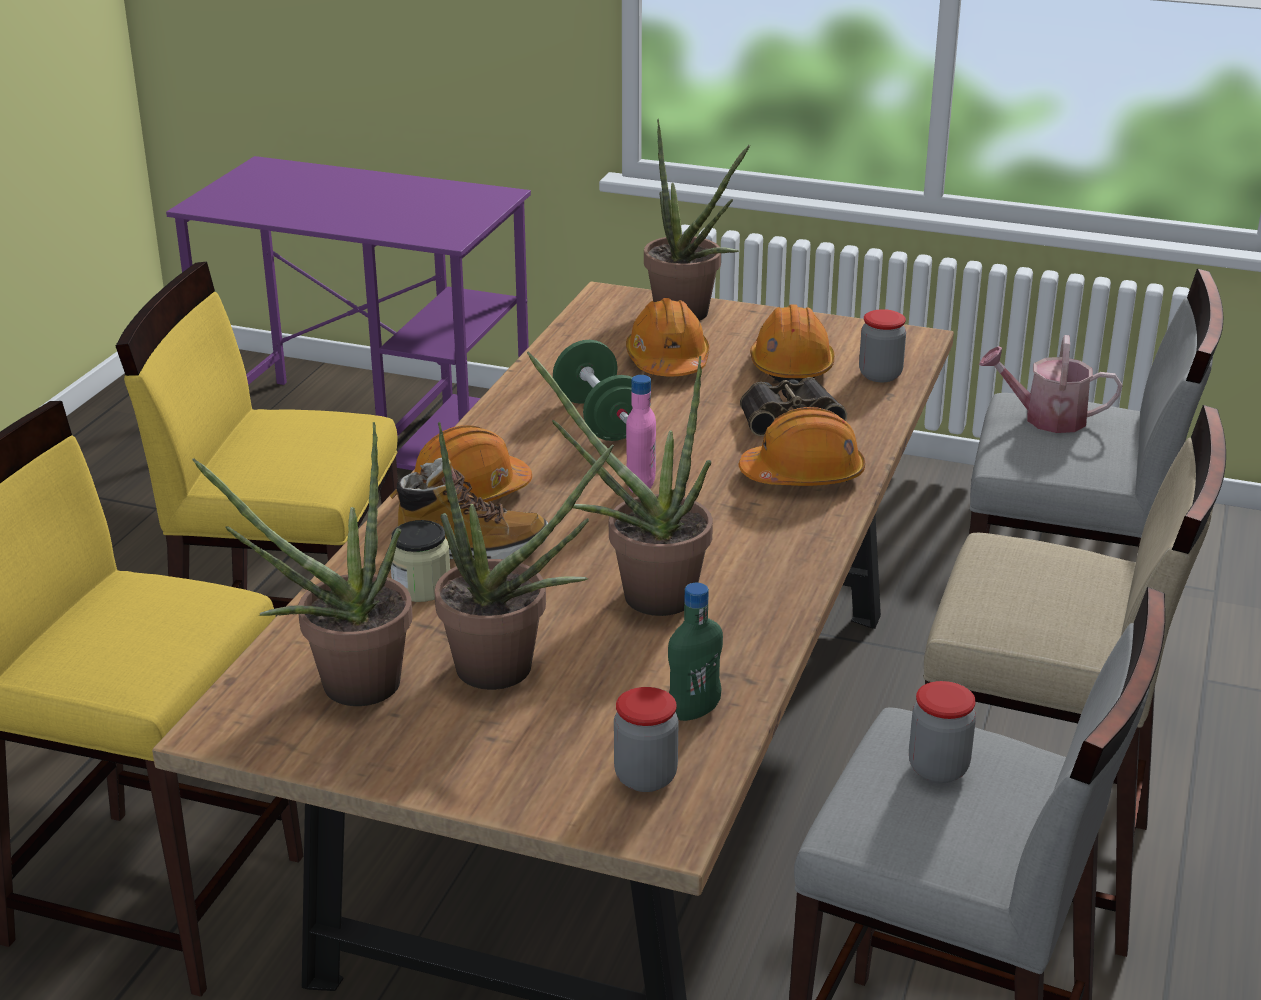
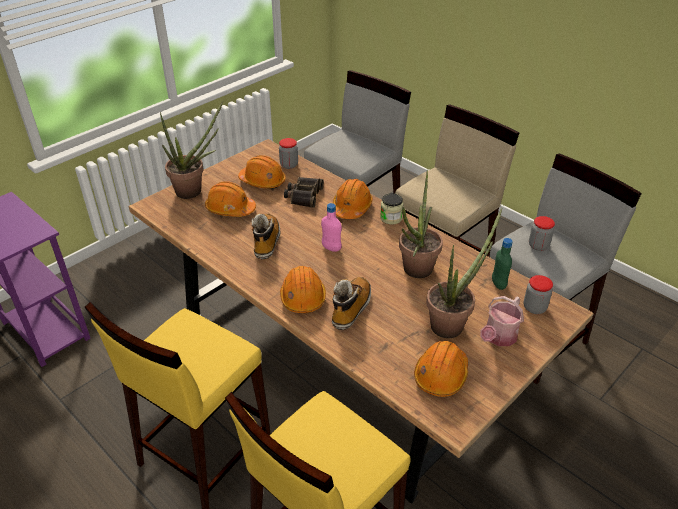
camera: 65 degrees left, 10 degrees up
(343, 688) = (441, 375): potted plant -> orange hard hat
(421, 587) = (373, 331): jar -> jar (391, 218)
(601, 419) = (266, 241): green dumbbell -> boot
(1045, 418) = (338, 147): watering can -> watering can (498, 337)

